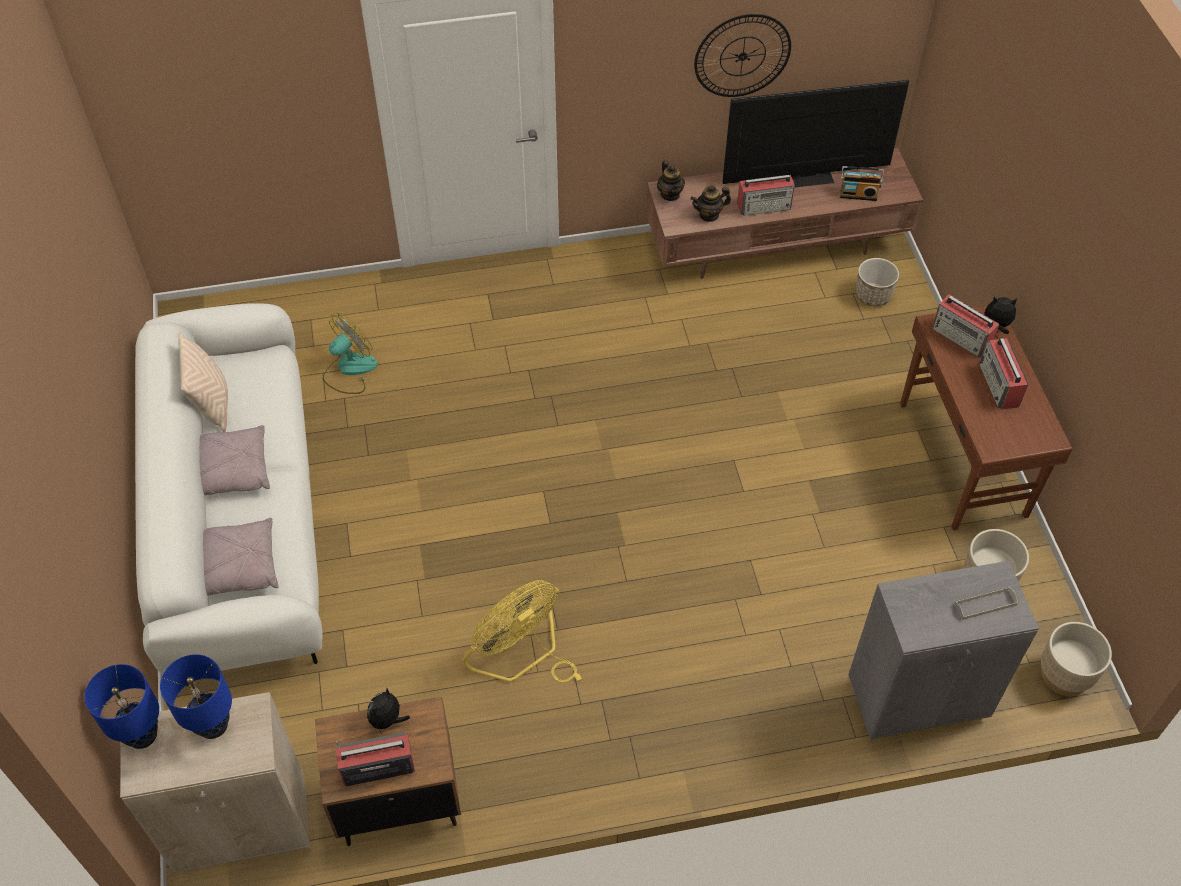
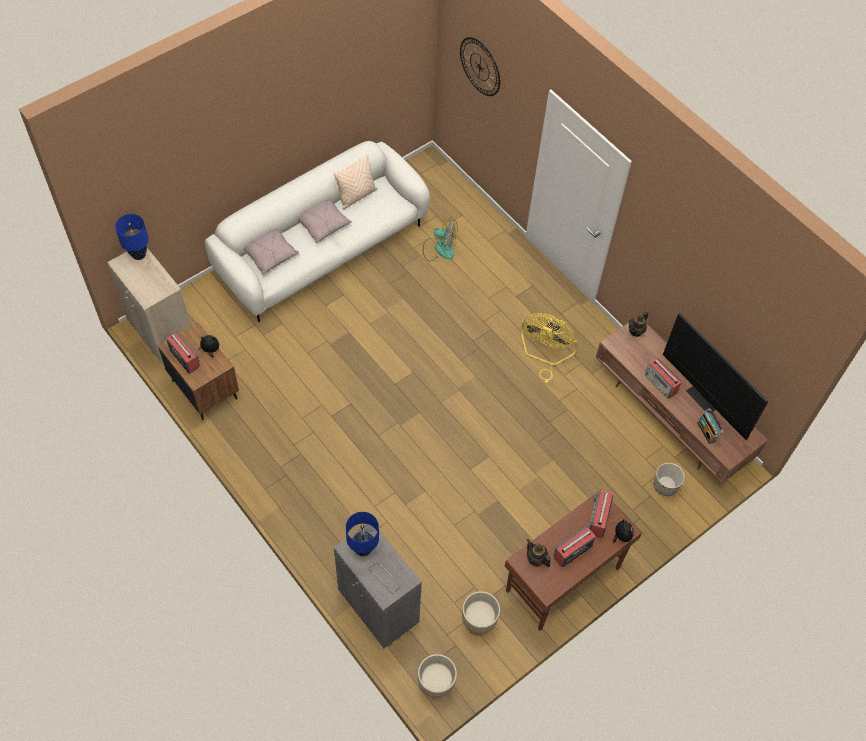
camera: 60 degrees right, 5 degrees up
(213, 725) = (155, 276): blue table lamp -> blue table lamp (363, 548)
(527, 654) = (309, 408): yellow fan -> yellow fan (545, 355)
(709, 215) = (633, 357): teapot -> teapot (536, 559)
(742, 56) = (705, 299): wall clock -> wall clock (480, 66)

